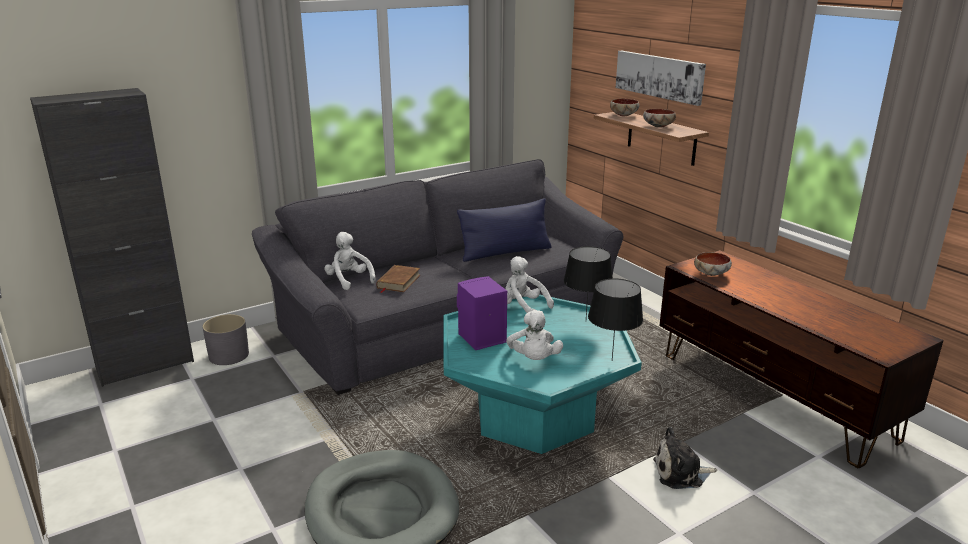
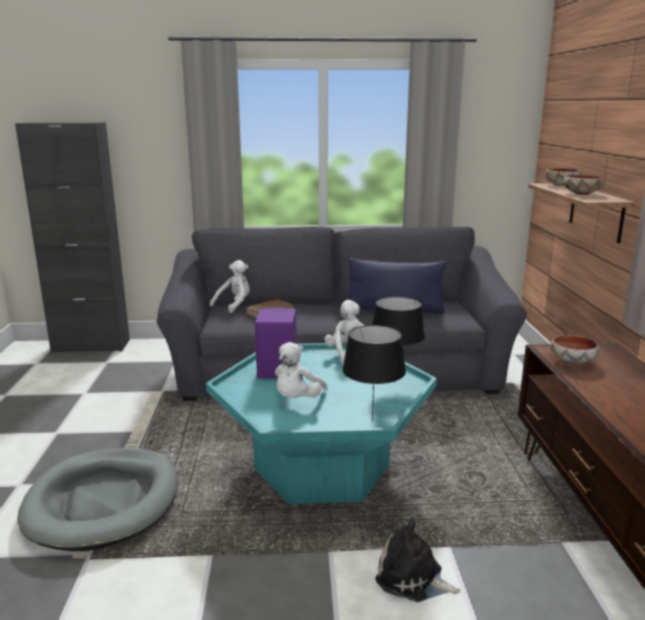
camera: 30 degrees right, 5 degrees down
(229, 355) = (148, 353): grey planter -> none
(349, 280) = (234, 305): white plush toy -> white plush toy turned 45 degrees clockwise
(659, 76) = (600, 141): picture -> none

